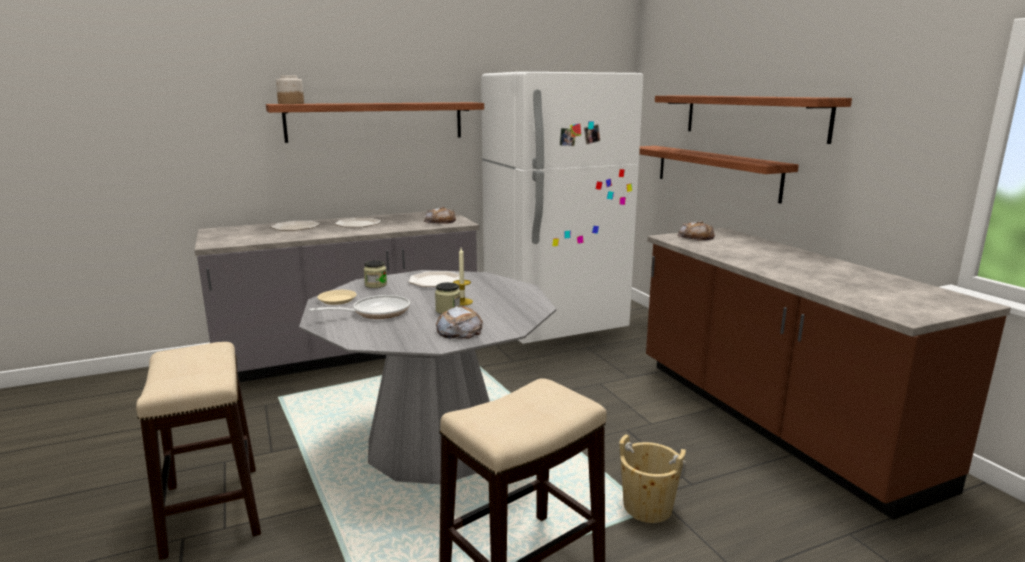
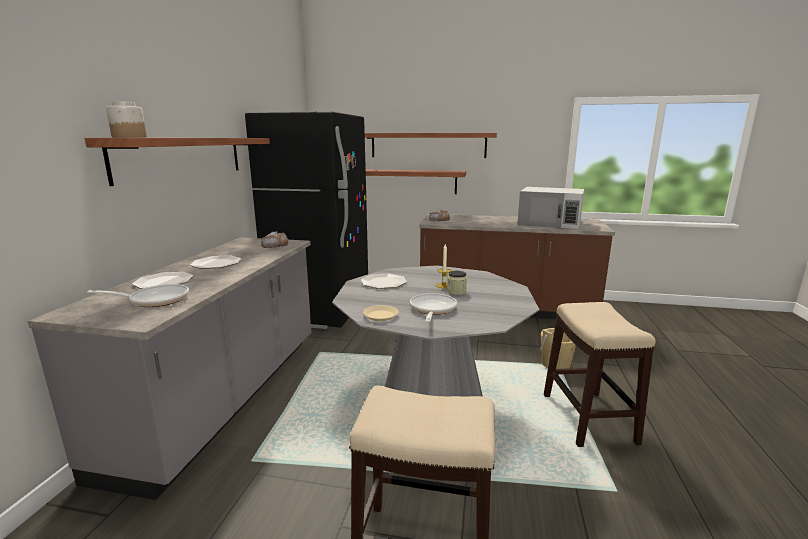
camera: 55 degrees left, 0 degrees up
(254, 235) = (155, 300): none -> frying pan
(376, 285) = (361, 298): jar -> none
(459, 330) = (501, 297): bread -> none
(555, 324) = (321, 311): white fridge -> black fridge
(849, 282) = (550, 223): none -> white microwave

